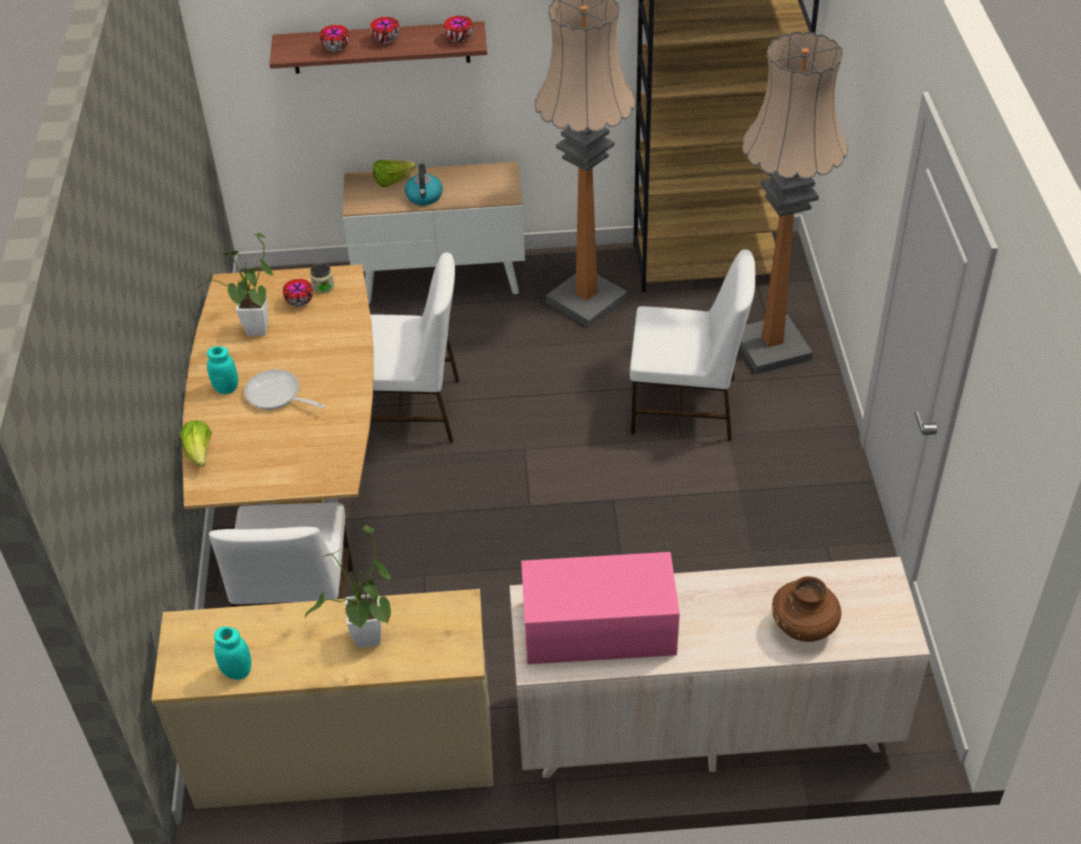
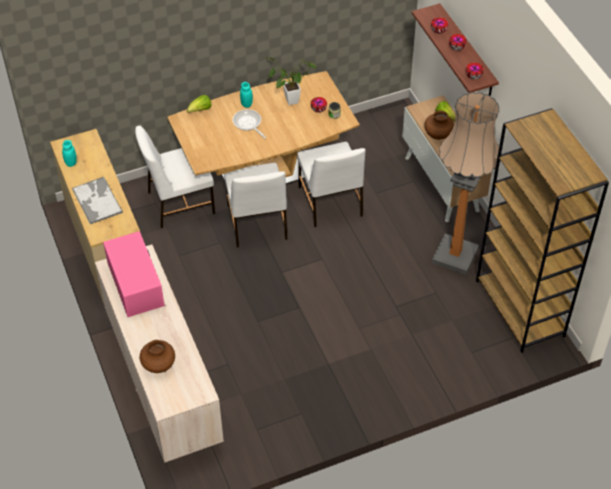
camera: 70 degrees right, 5 degrees up
(277, 396) = (248, 124): frying pan -> frying pan turned 45 degrees counterclockwise
(368, 643) = (97, 200): potted plant -> tray
(424, 197) = (438, 135): kettle -> brown vase
(686, 406) = (385, 324): white chair -> white chair (256, 223)
(772, 347) = (455, 356): floor lamp -> none

